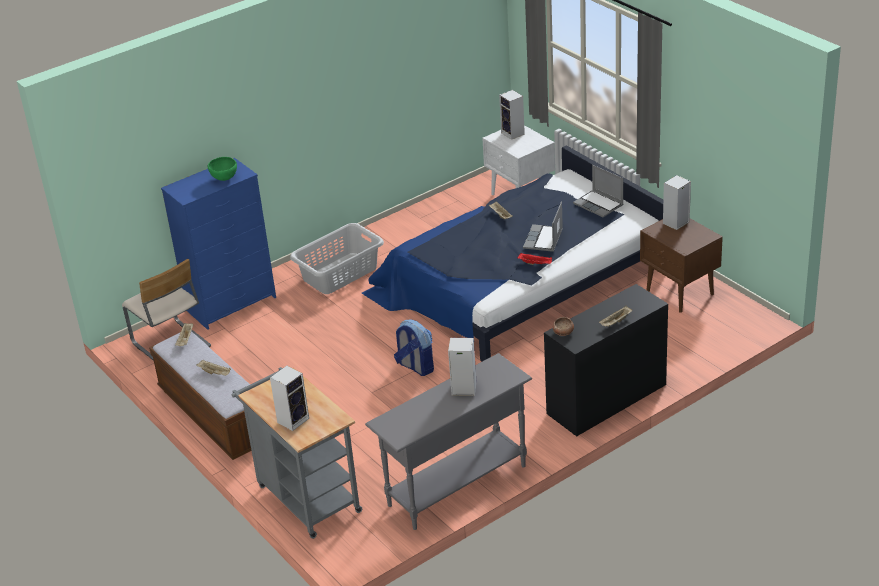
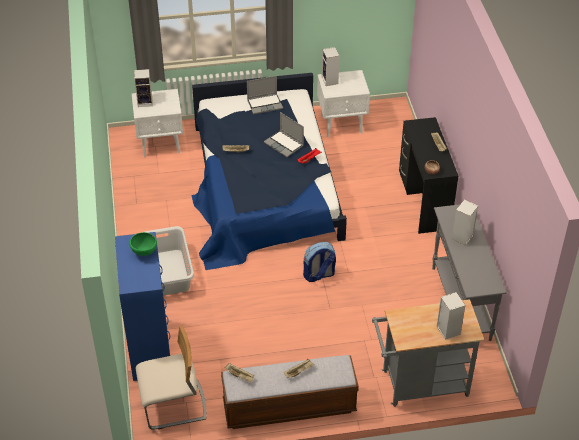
camera: 65 degrees left, 10 degrees up
(680, 293) = (342, 124): brown nightstand -> white nightstand

